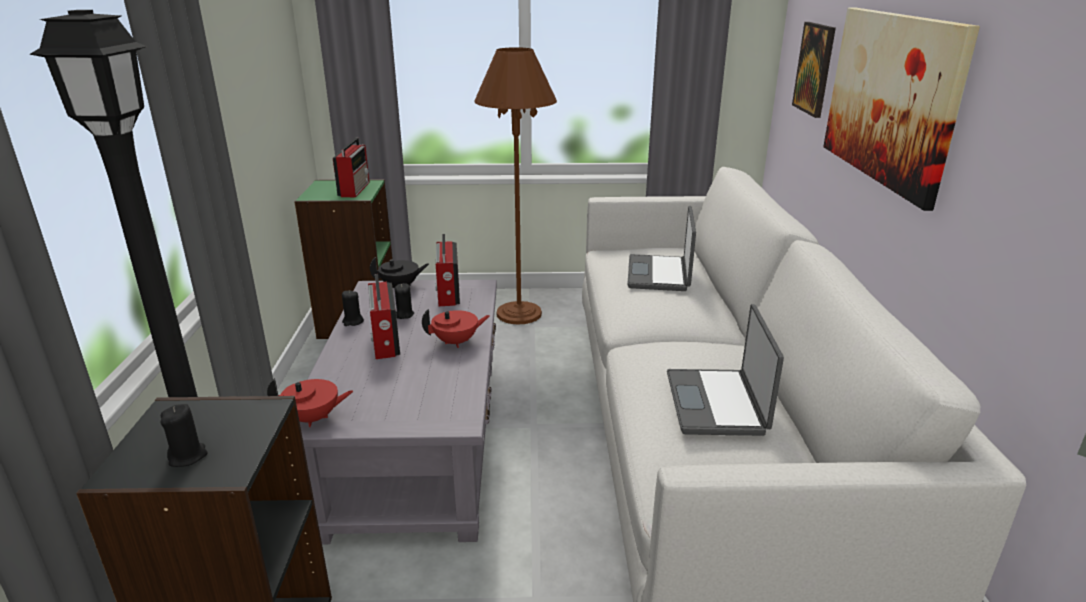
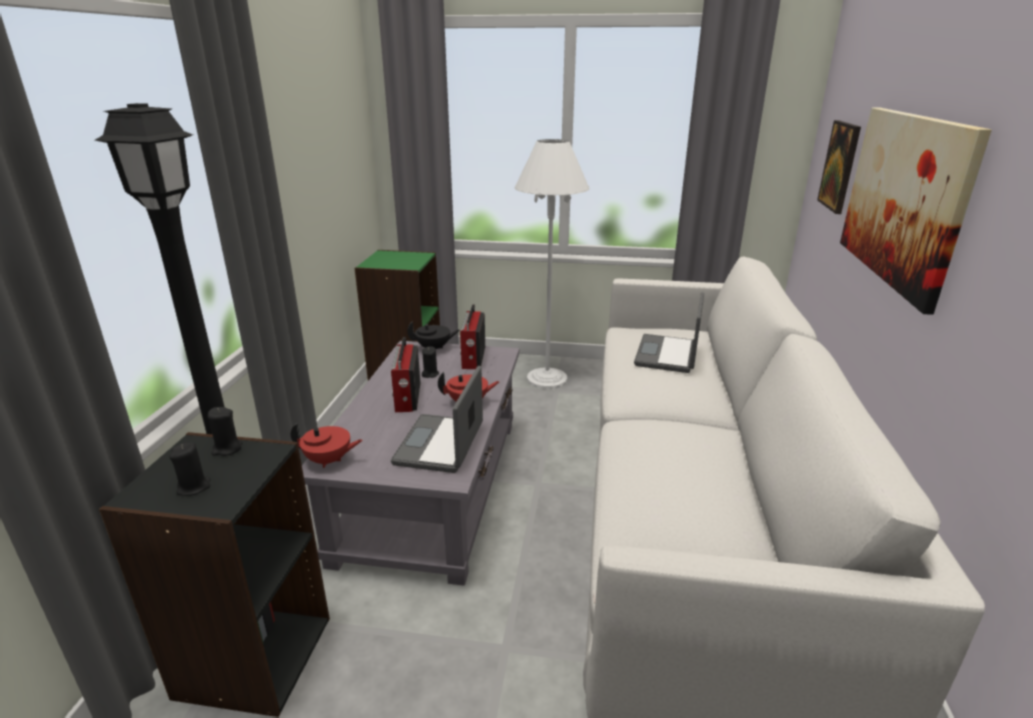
camera: 10 degrees right, 0 degrees up
(353, 321) = (385, 377): black candle -> black candle (227, 449)
(355, 189) = (408, 259): radio -> none
(519, 313) = (547, 379): brown floor lamp -> white floor lamp
(717, 403) = (691, 486): laptop -> laptop (441, 444)

